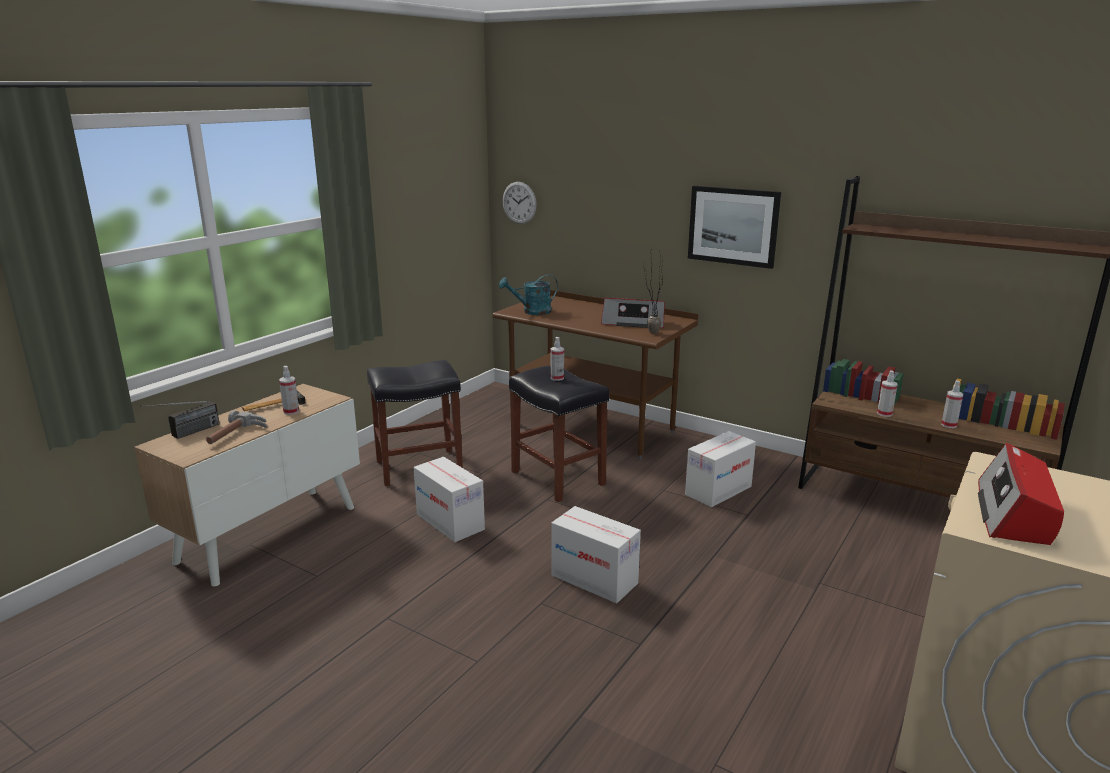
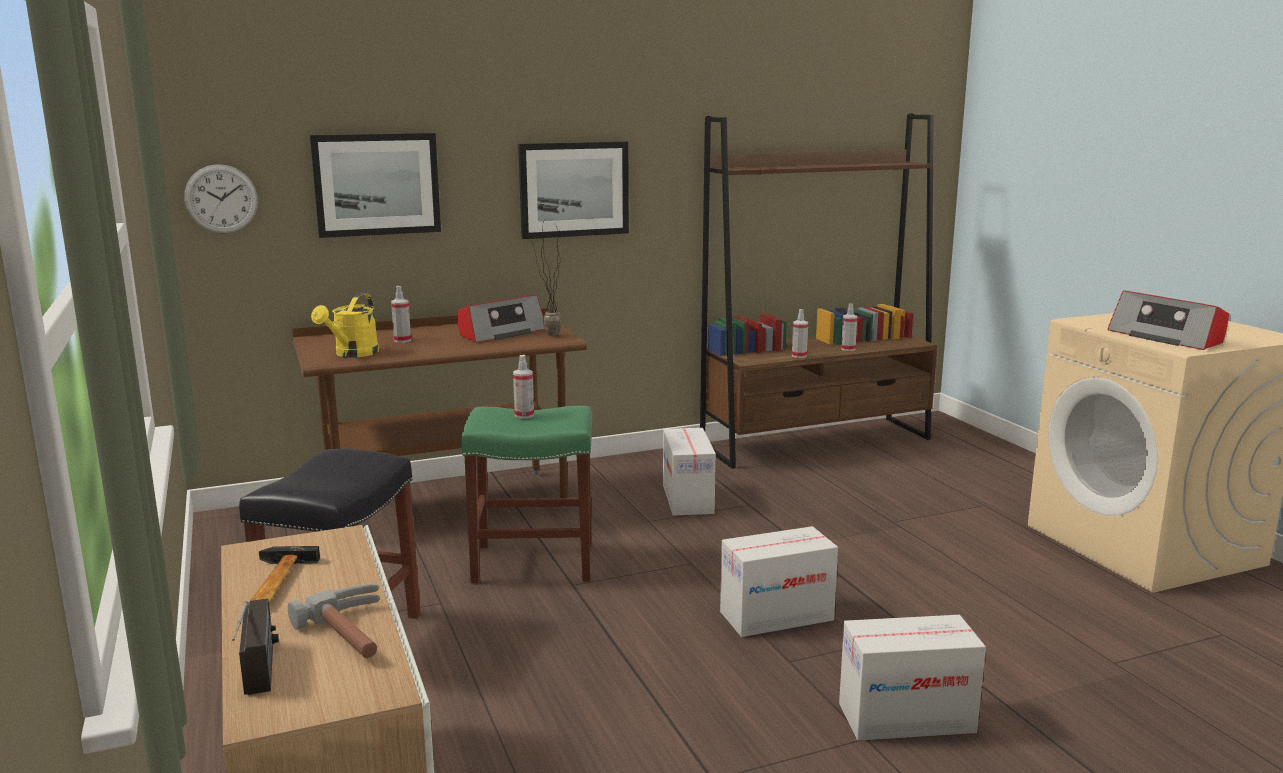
camera: 55 degrees left, 5 degrees down
(291, 411) = (335, 574): spray bottle -> spray bottle (402, 340)
(450, 522) = (534, 662): cardboard box -> cardboard box (906, 717)
(532, 312) = (352, 354): turquoise watering can -> yellow watering can
(556, 477) = (531, 563): black stool -> green stool
(600, 204) = (377, 184): none -> picture

